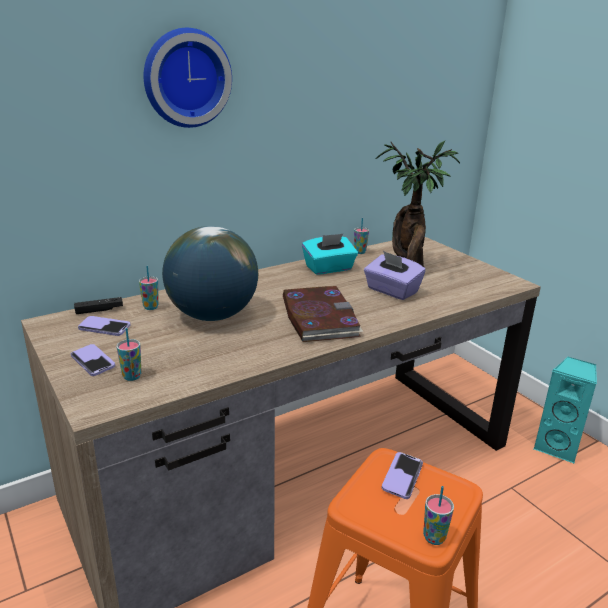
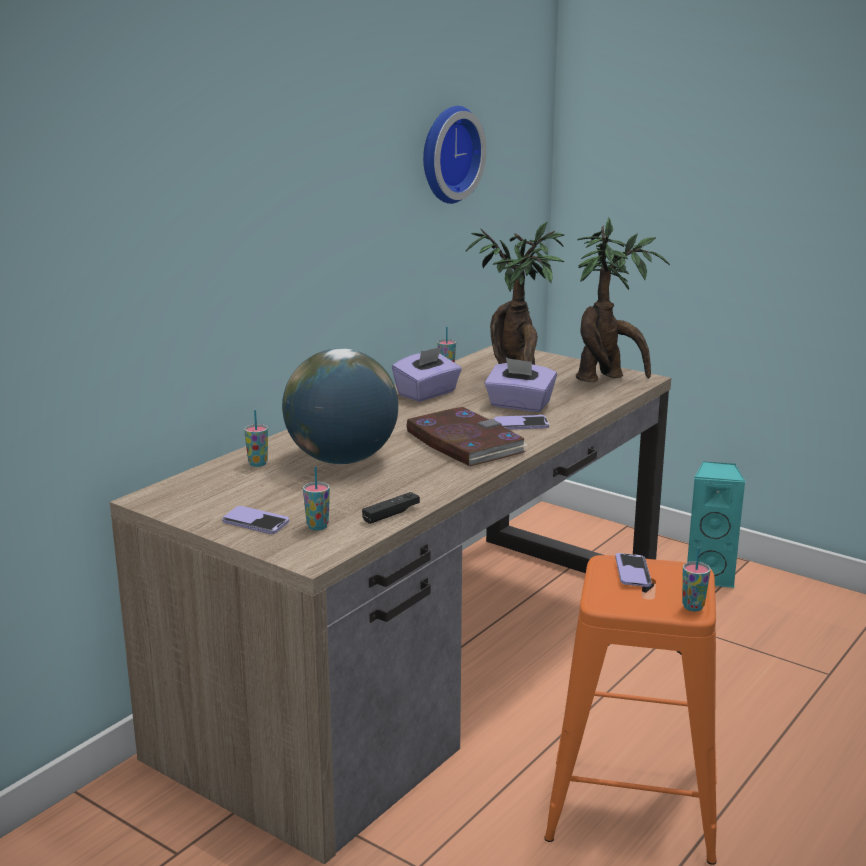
camera: 20 degrees left, 5 degrees down
(99, 310) = (197, 476): black game controller -> black game controller (391, 514)
(104, 327) = (226, 491): phone -> phone (521, 424)
(185, 78) = (265, 176): wall clock -> wall clock (447, 154)
(329, 269) = (427, 394): turquoise tissue box -> purple tissue box
(483, 278) = (607, 379): none -> potted plant

